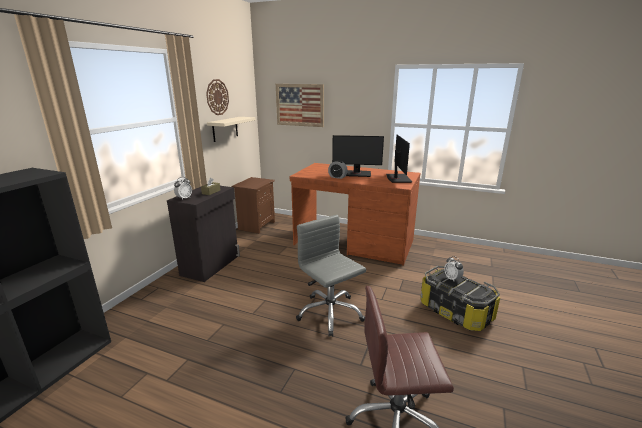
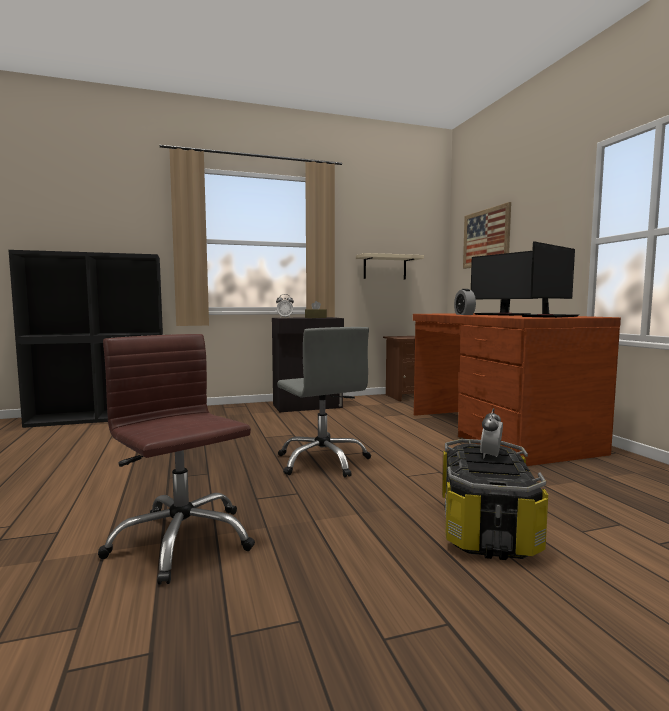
camera: 50 degrees right, 15 degrees down
(217, 97) = (377, 230): wall clock -> none
(329, 313) = (323, 461): grey office chair -> grey office chair turned 135 degrees clockwise

